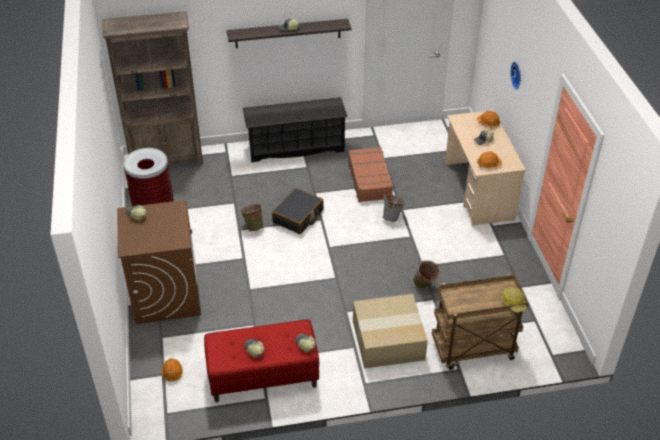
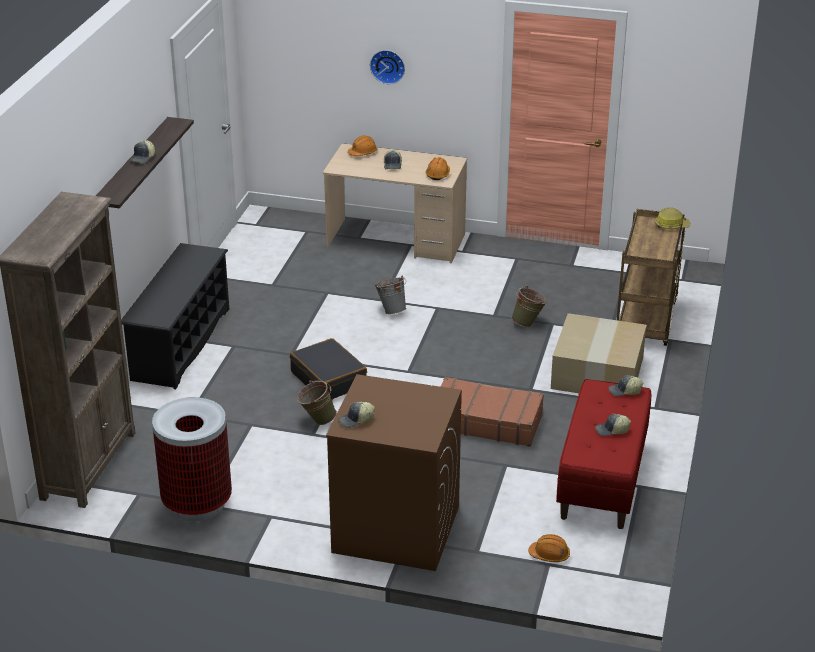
camera: 65 degrees left, 10 degrees down
(370, 180) = (306, 306): brown suitcase -> brown suitcase (486, 421)

